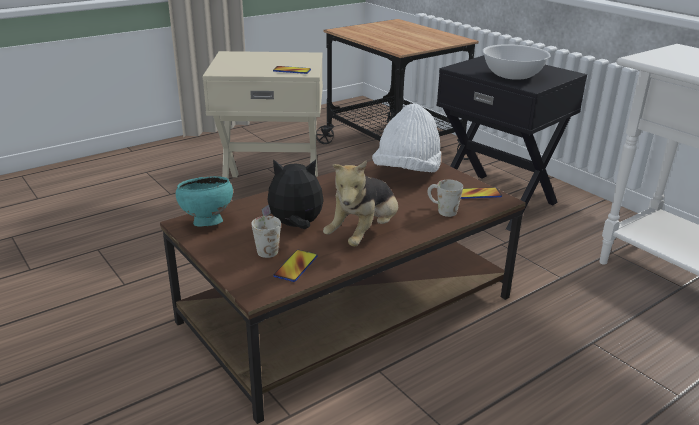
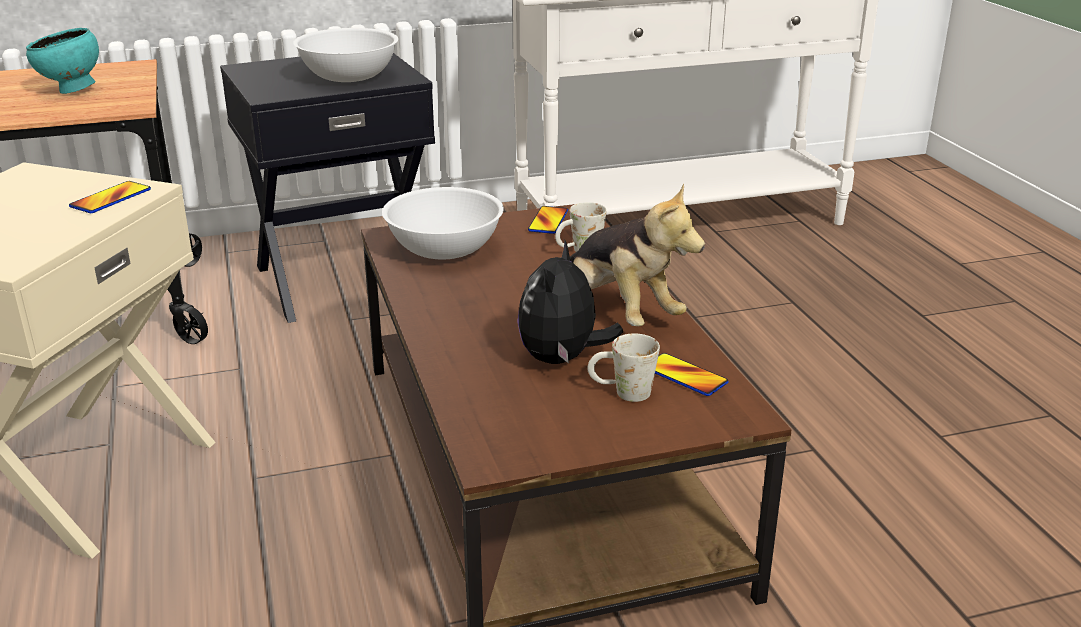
camera: 70 degrees left, 0 degrees up
(206, 223) = (502, 438): turquoise bowl -> turquoise bowl (72, 91)
(407, 172) = (444, 249): white hat -> white bowl

